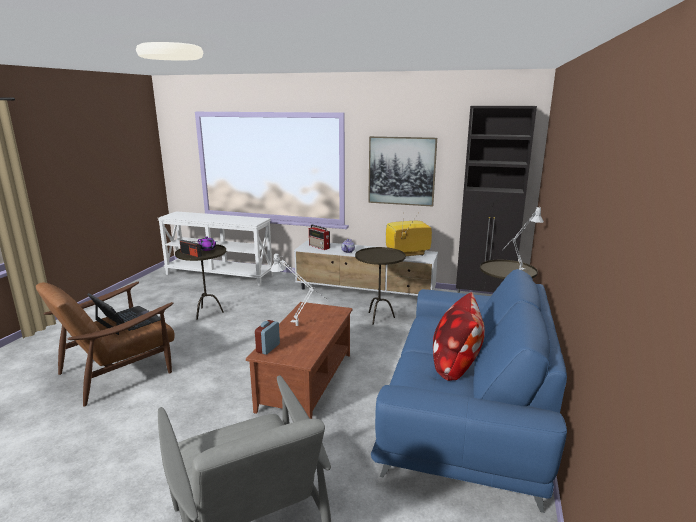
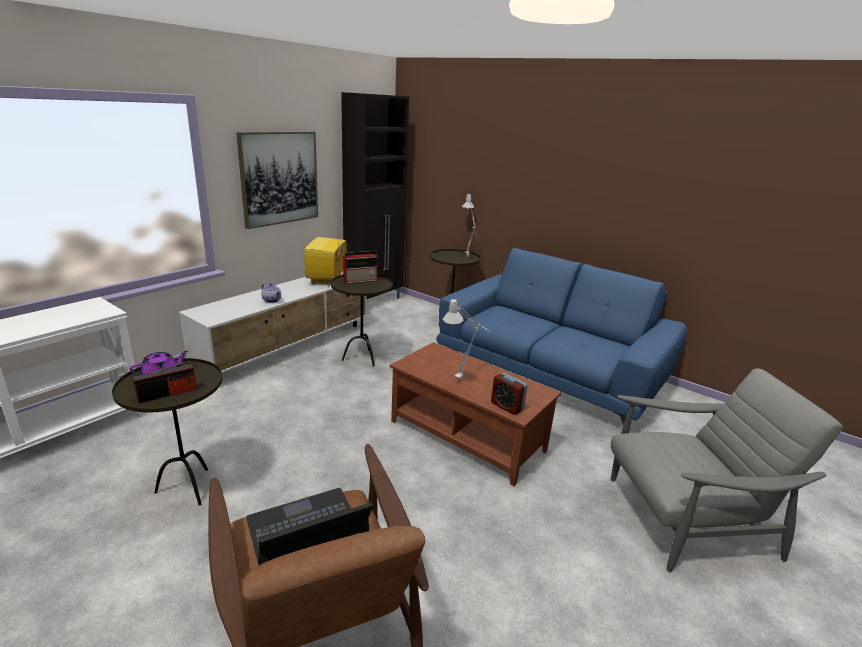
camera: 70 degrees left, 5 degrees up
(319, 247) = (224, 310): radio -> radio (361, 280)
(455, 364) = (569, 332): pillow -> none

